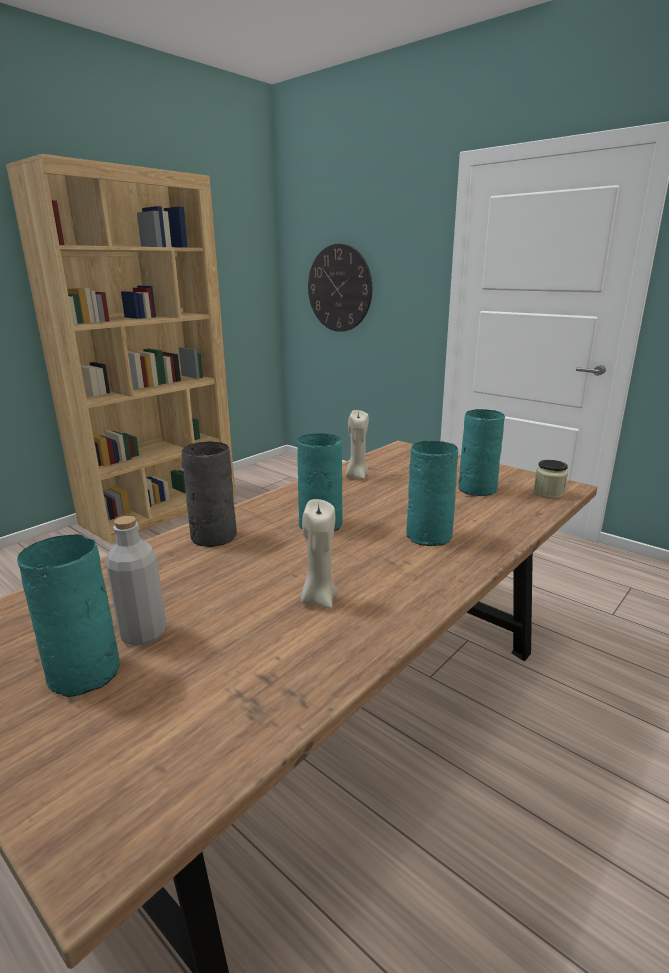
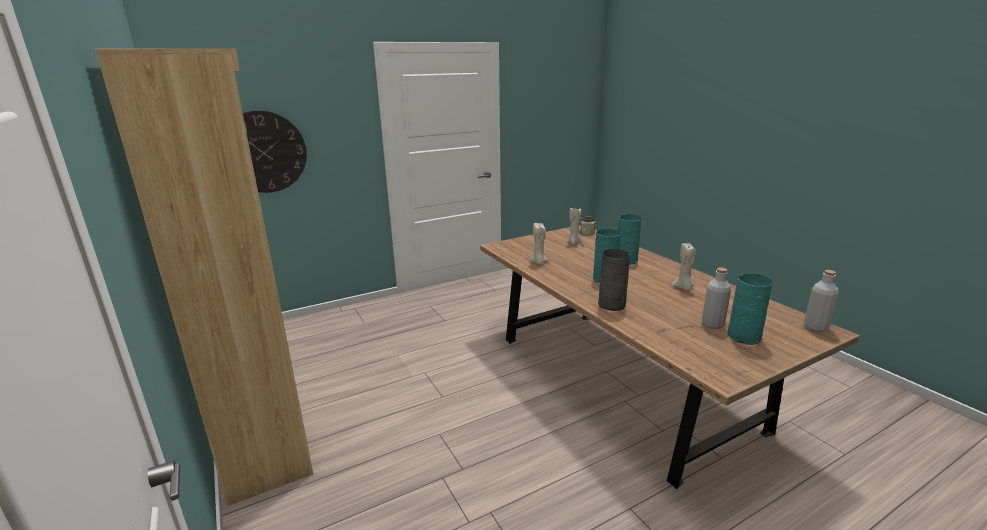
camera: 70 degrees left, 0 degrees up
(123, 818) = (815, 327): none -> grey bottle
(476, 489) = (574, 243): turquoise vase -> beige candle

